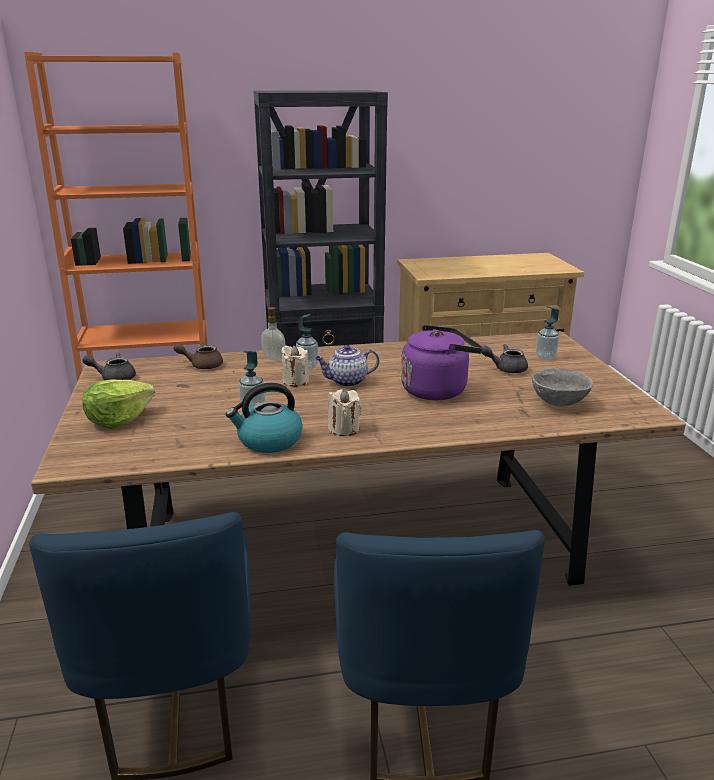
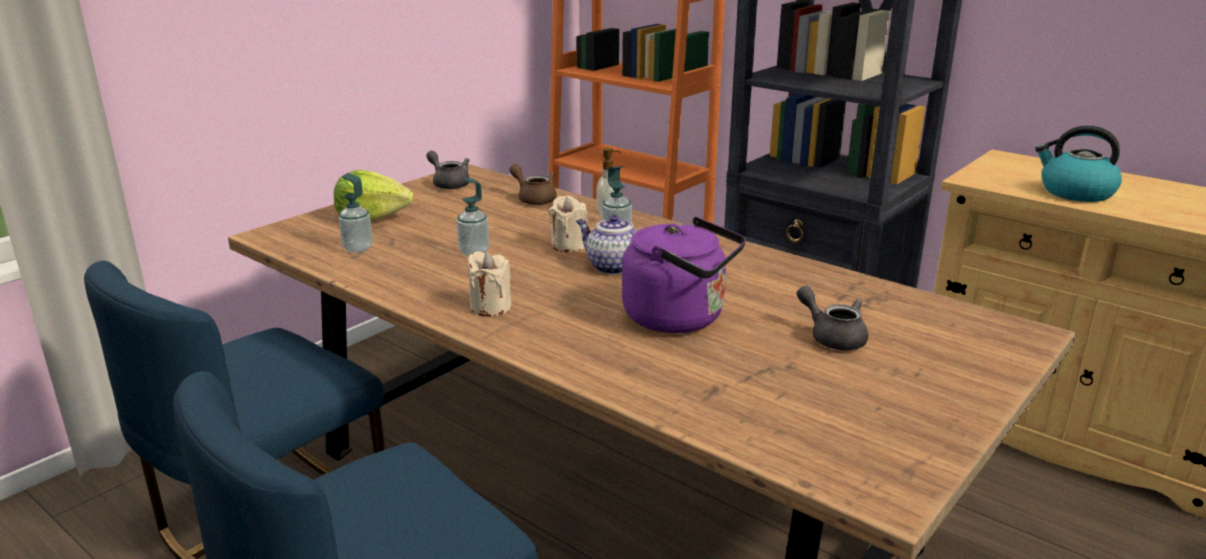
camera: 50 degrees right, 0 degrees up
(268, 441) = (412, 285): kettle -> kettle (1075, 192)
(545, 357) = (938, 350): soap dispenser -> soap dispenser (358, 248)
(558, 403) = (785, 407): grey bowl -> none

